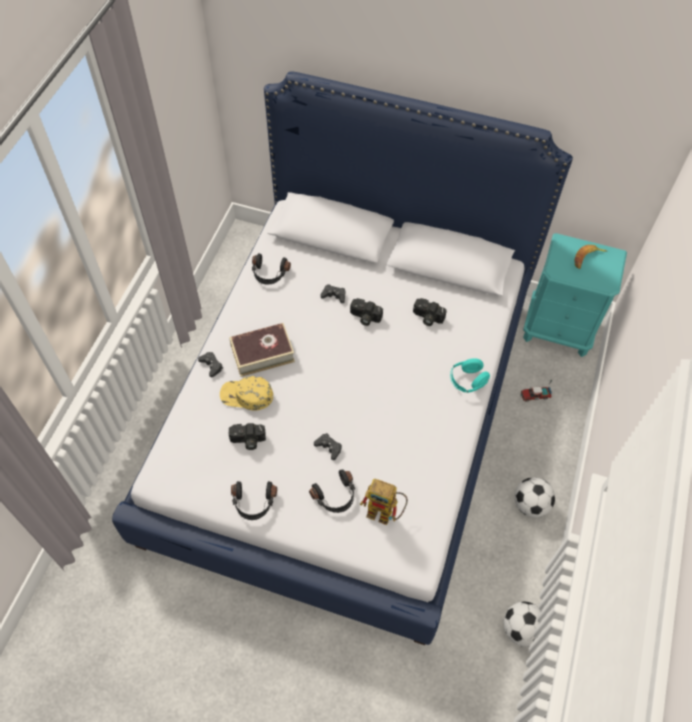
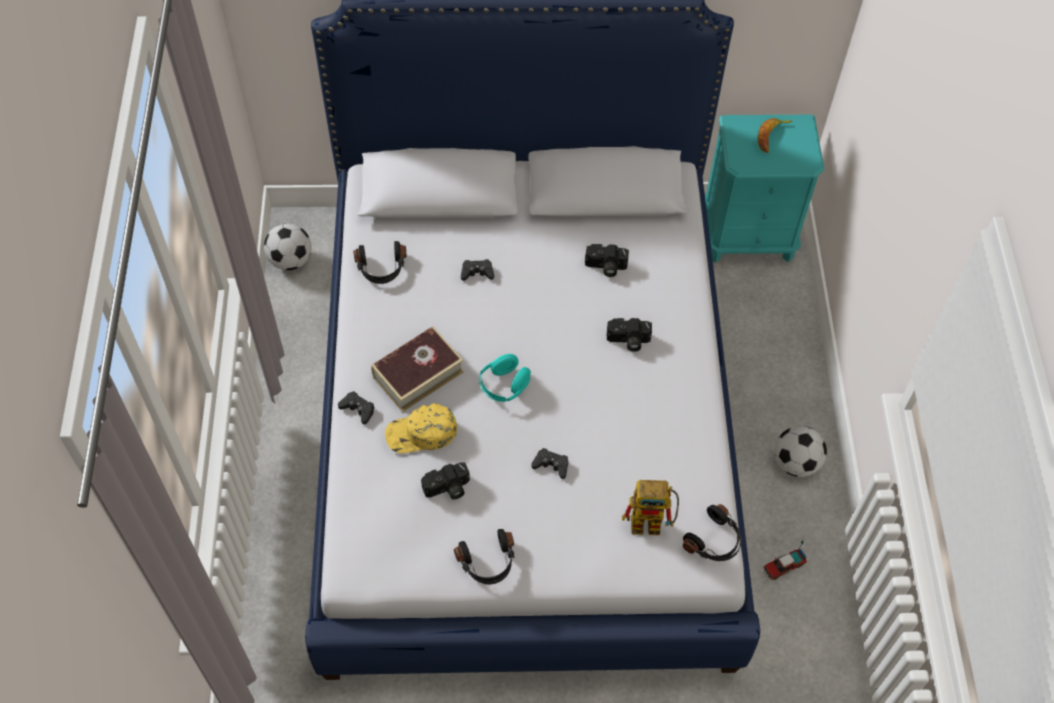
camera: 20 degrees left, 0 degrees up
(335, 496) = (585, 521): black headphones -> black headphones (714, 541)
(364, 317) = (527, 289): camera -> camera (628, 341)
(467, 381) = (685, 331): turquoise headphones -> turquoise headphones (504, 386)
(521, 629) = (840, 614): football -> football (290, 260)
(534, 395) = (751, 327): toy truck -> toy truck (783, 566)

